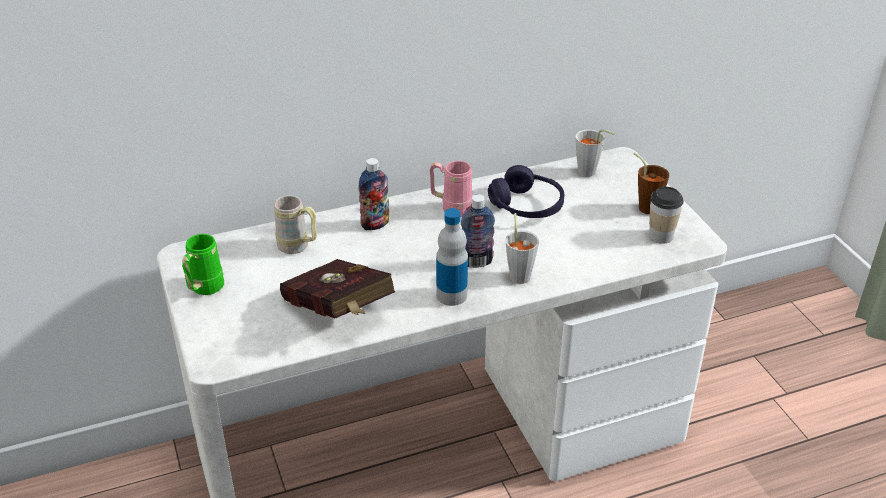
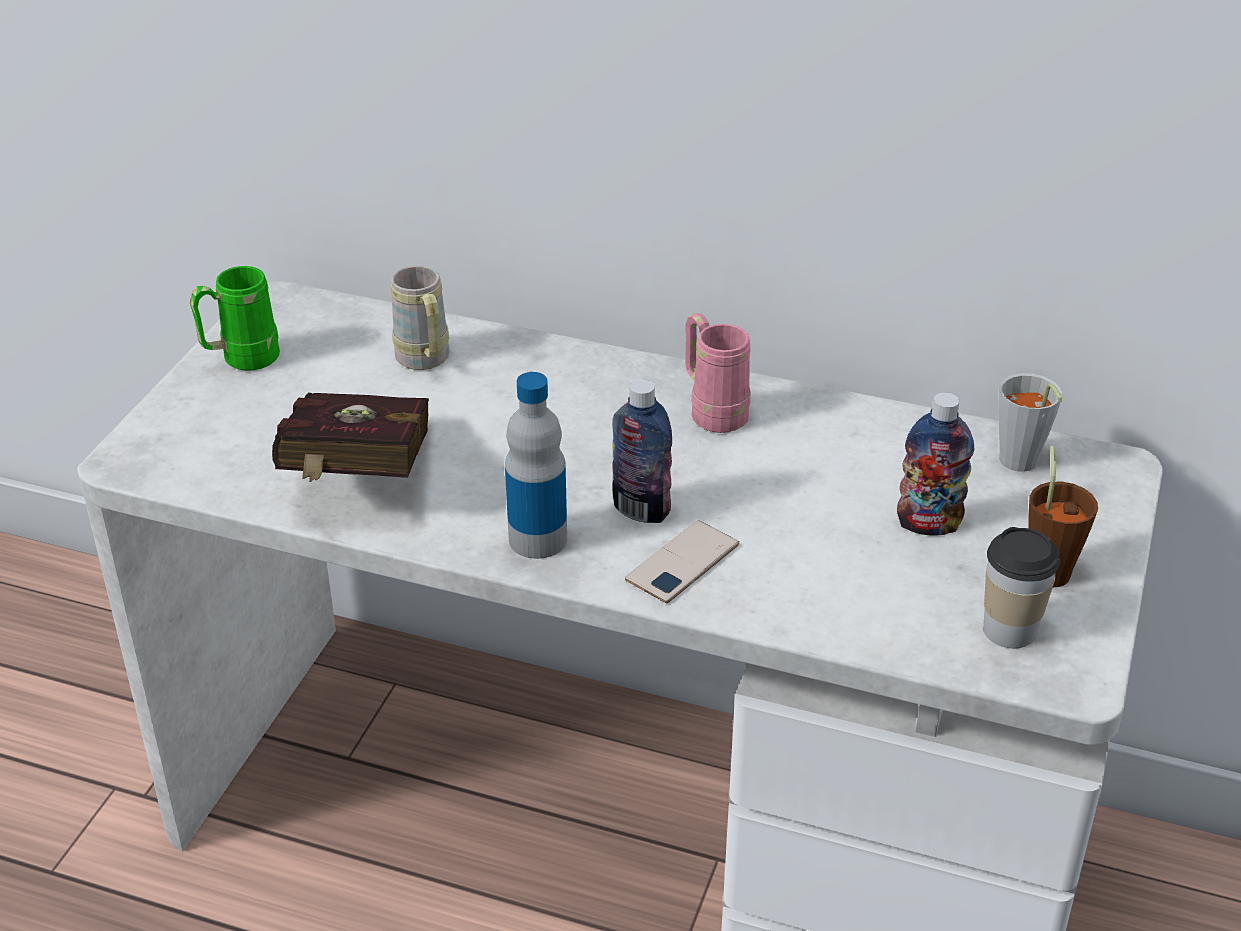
camera: 40 degrees right, 0 degrees up
(375, 224) = (570, 381): bottle -> bottle (928, 524)
(519, 273) = (682, 562): grey cup -> phone
(527, 206) = (837, 466): purple headphones -> none

